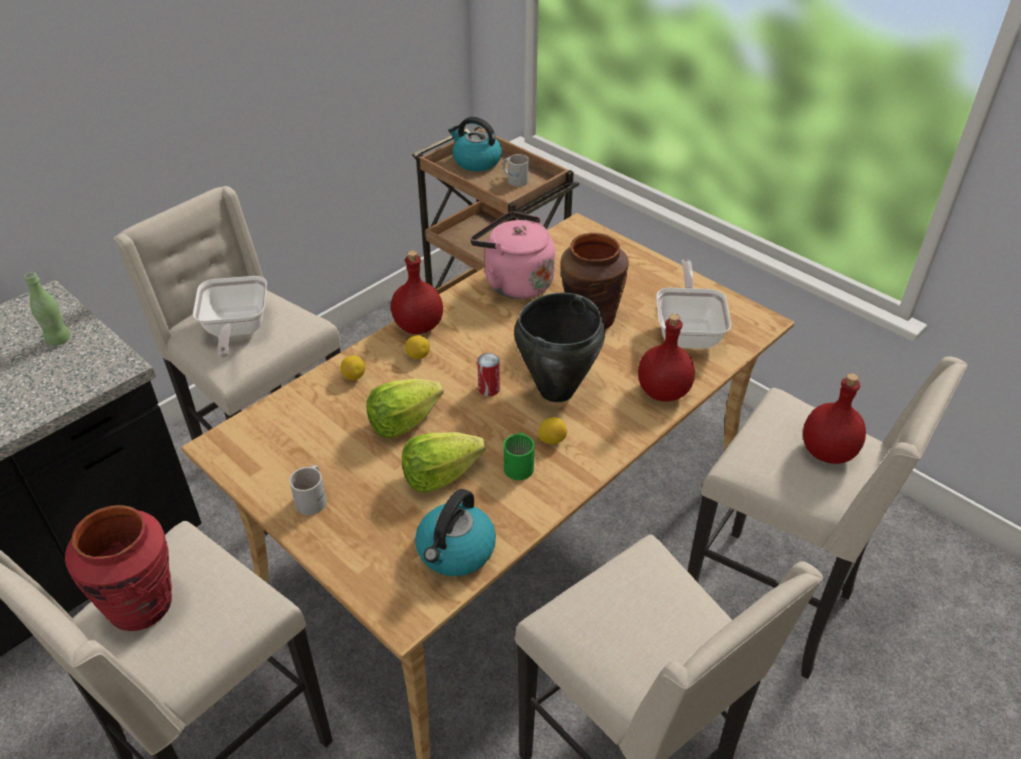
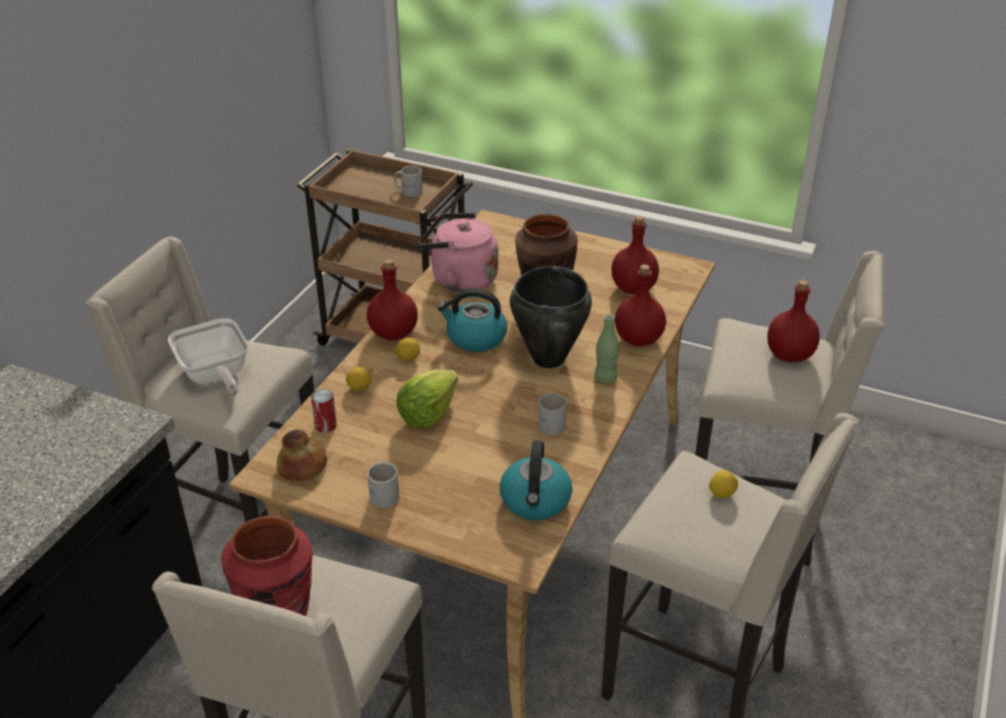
camera: 20 degrees left, 5 degrees down
(58, 340) = (56, 415): green bottle -> green bottle (605, 378)
(256, 447) = (303, 466): none -> bread
(440, 475) = (487, 447): lettuce -> none
(476, 161) = (361, 181): kettle -> kettle (475, 338)
(489, 388) = (489, 370): can -> can (325, 425)
(520, 464) = (551, 422): green mug -> white mug
(552, 440) = (567, 397): lemon -> lemon (721, 494)
(688, 331) = (633, 288): frying pan -> red bottle

